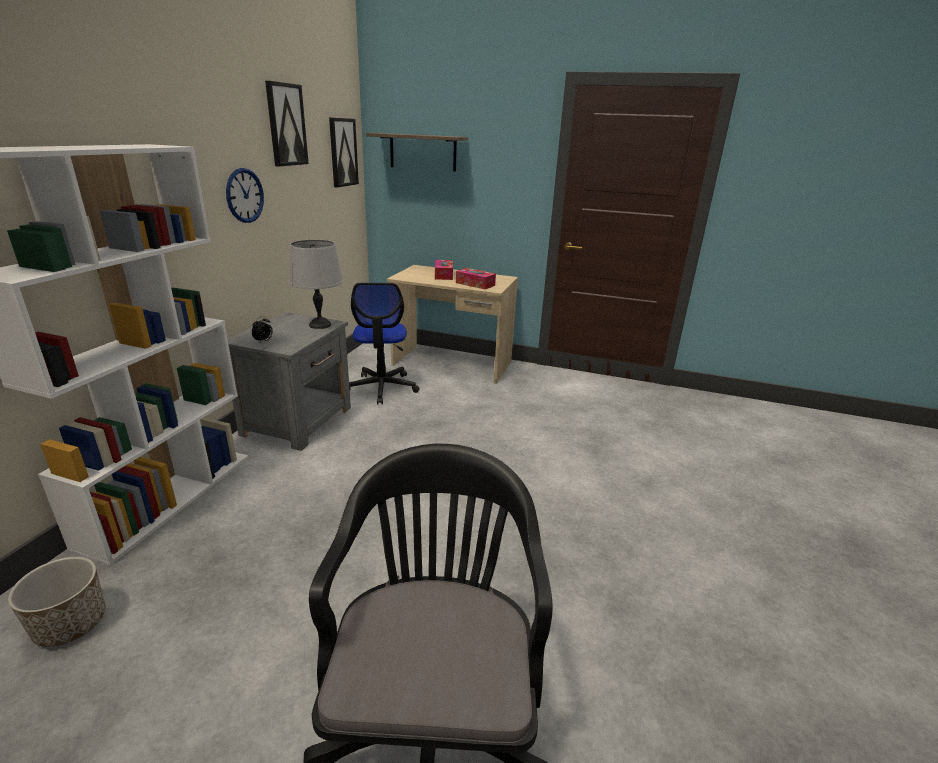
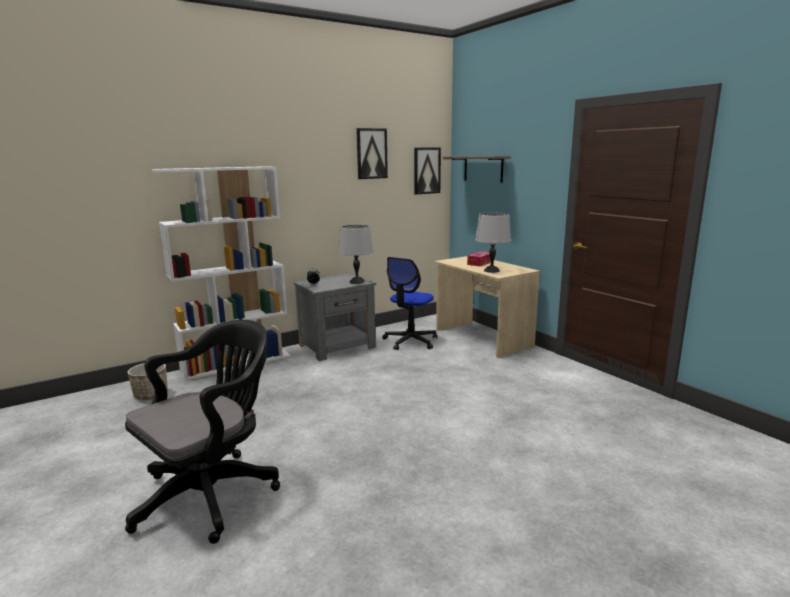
camera: 40 degrees right, 10 degrees down
(244, 195) = (329, 196): wall clock -> none
(475, 284) = (491, 270): tissue box -> grey table lamp

